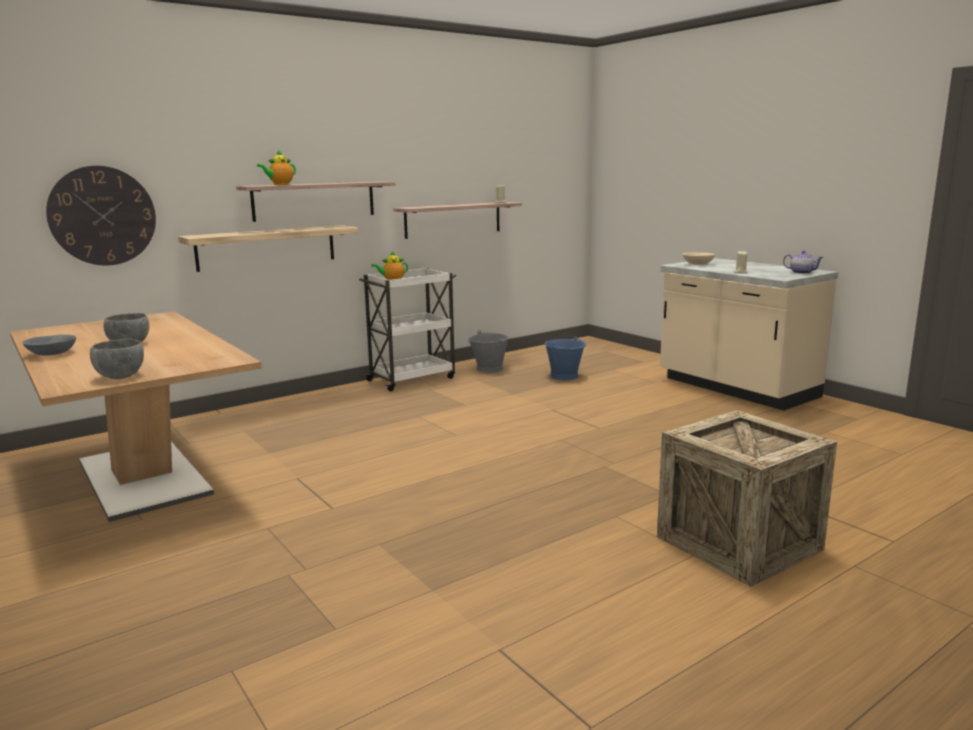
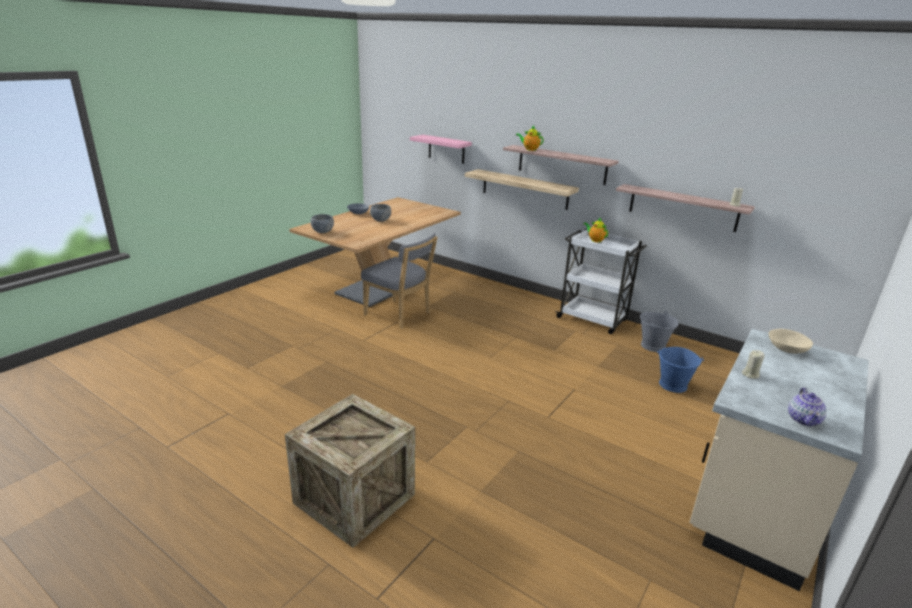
camera: 70 degrees right, 10 degrees up
(102, 216) = (446, 149): wall clock -> pink shelf
(276, 474) = (399, 315): none -> grey chair

